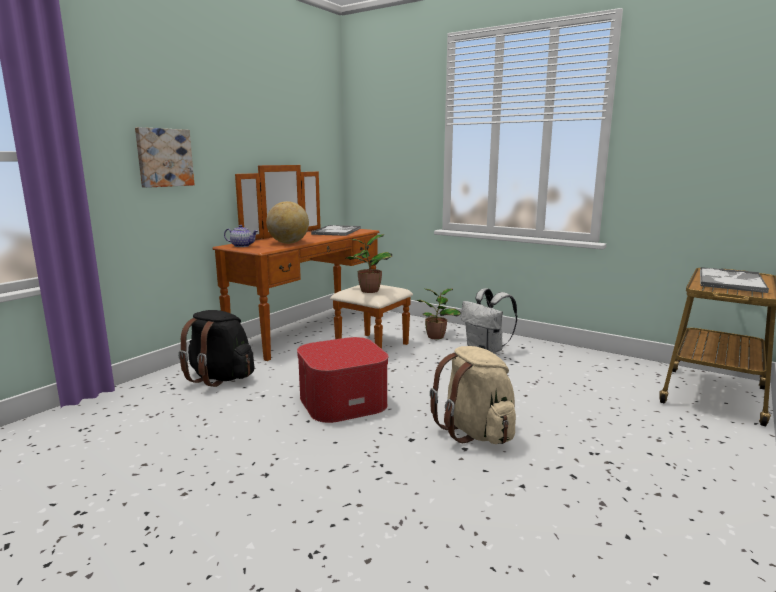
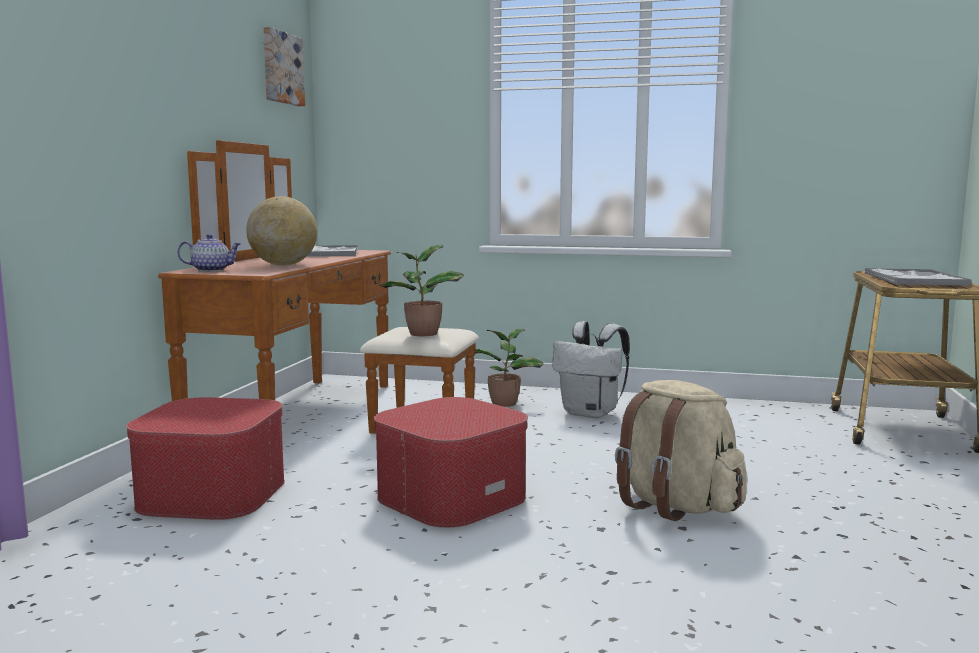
camera: 20 degrees left, 5 degrees down
(164, 157) = (89, 113): picture -> picture (281, 68)
(220, 378) = (212, 493): black backpack -> ottoman

